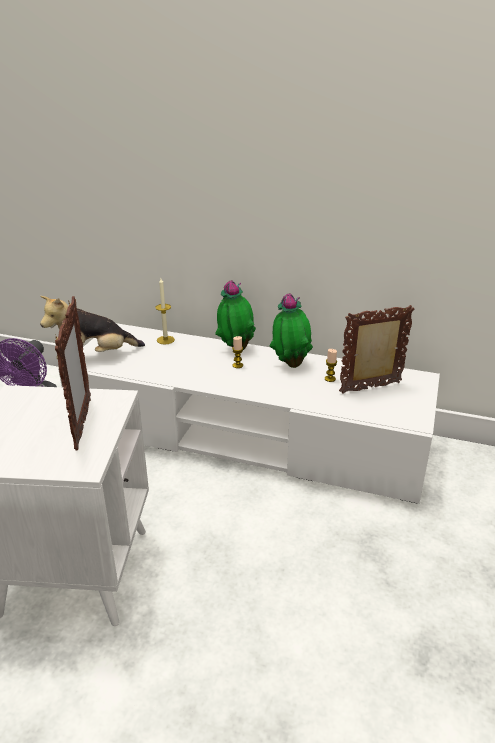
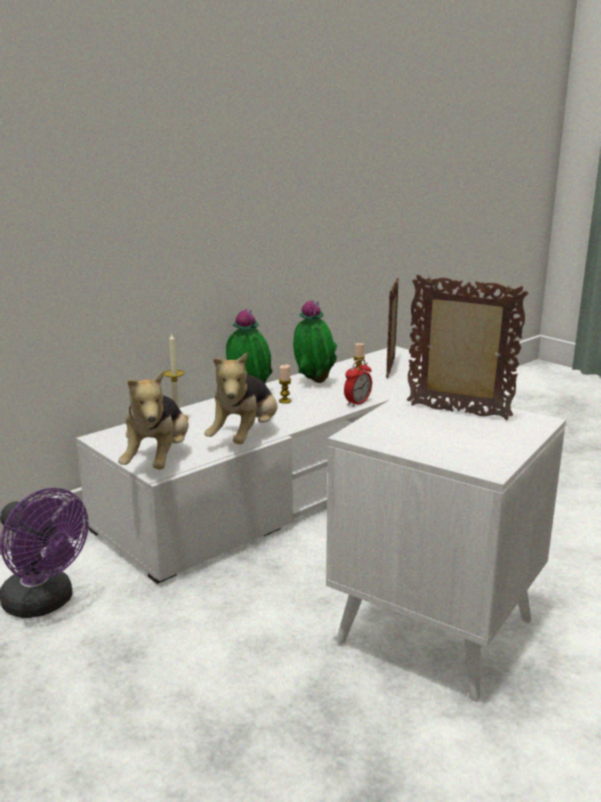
camera: 60 degrees left, 10 degrees down
(155, 372) = (245, 437): none -> plush toy
(266, 396) = (357, 403): none -> alarm clock

